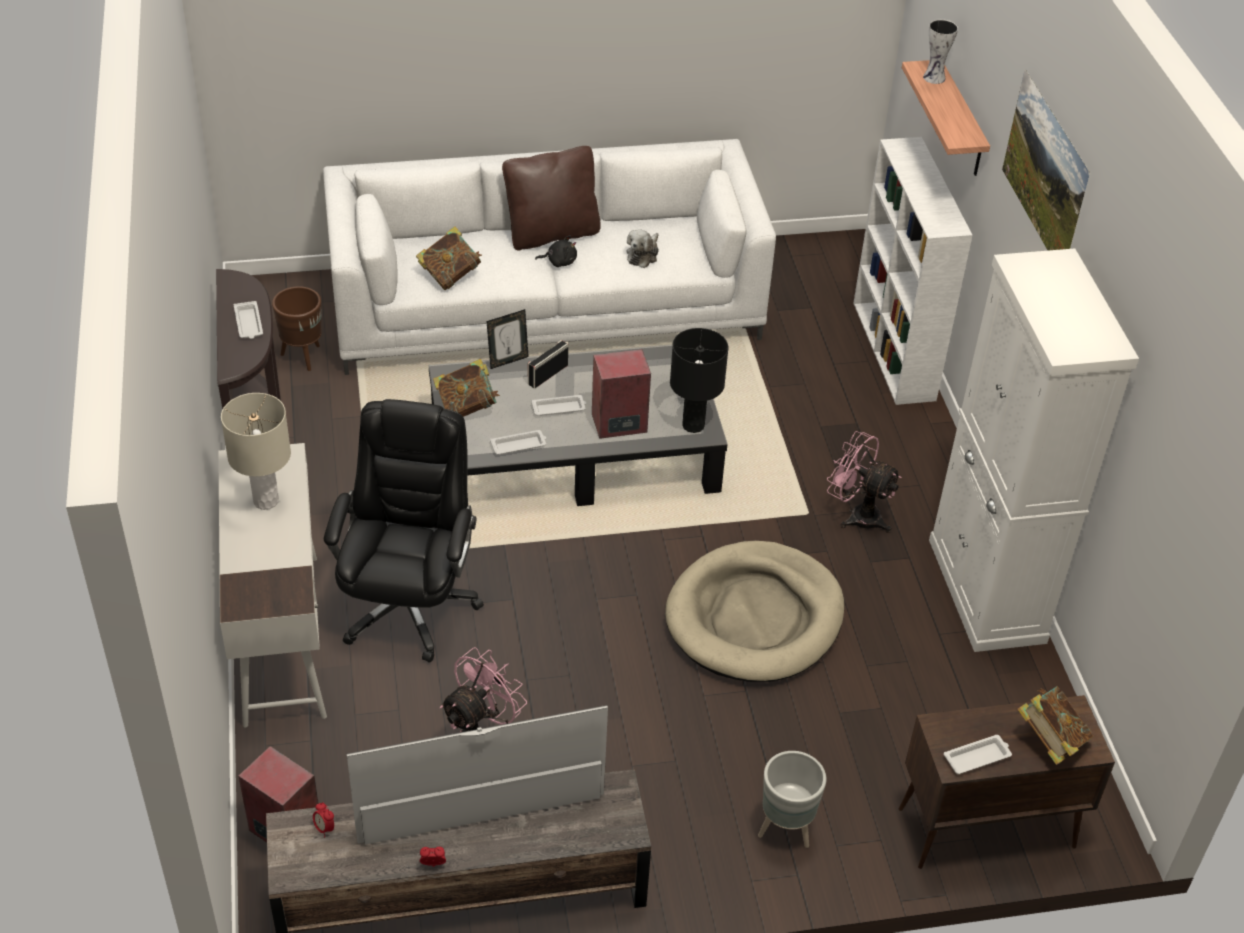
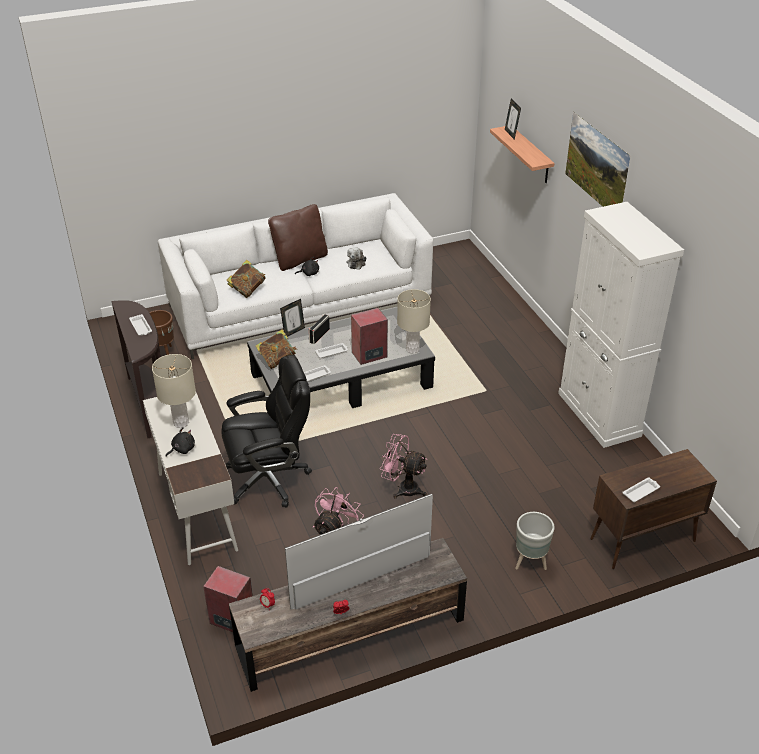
camera: 10 degrees left, 5 degrees down
(254, 547) = (182, 449): none -> black plush toy
(409, 605) = (269, 478): black office chair -> black office chair turned 75 degrees clockwise
(693, 425) = (412, 349): black table lamp -> beige table lamp
(754, 617) = (474, 450): beige dog bed -> none
(857, 515) = (514, 387): pink fan -> pink fan (403, 488)
(894, 351) = (505, 299): white bookcase -> none
(935, 78) = (511, 134): vase -> picture frame
(1049, 740) = (677, 475): book -> none

